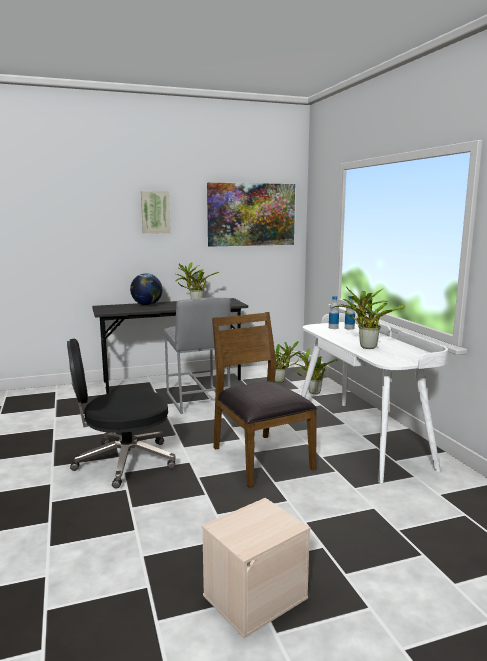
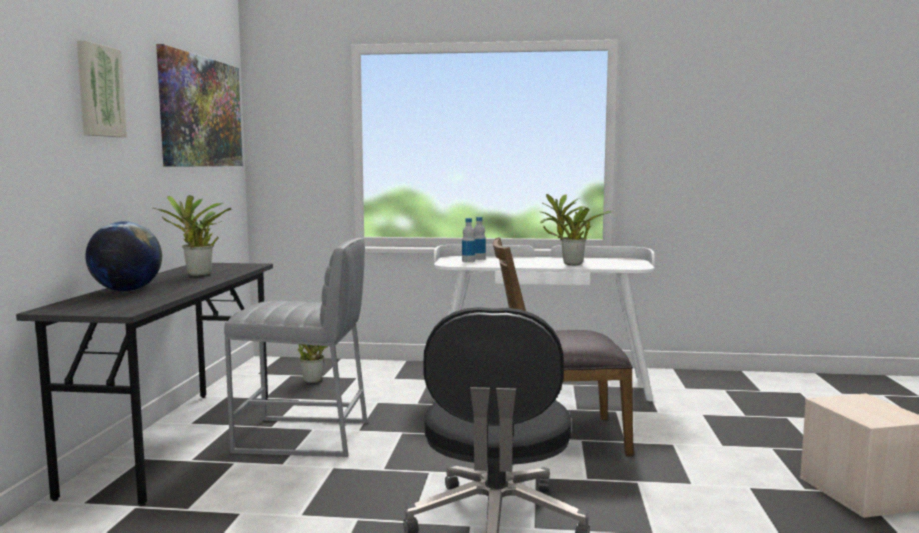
camera: 65 degrees left, 5 degrees down
(312, 393) = (383, 375): potted plant -> none

